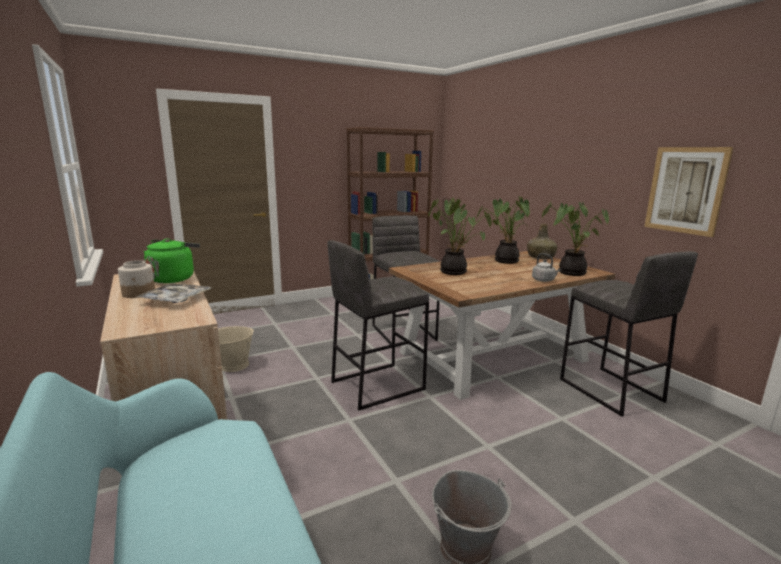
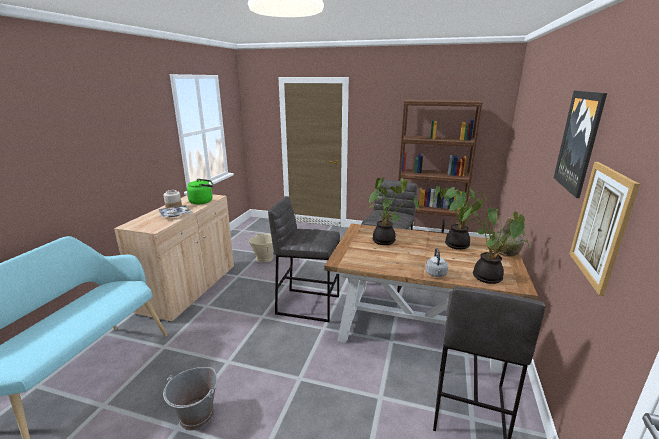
camera: 45 degrees right, 5 degrees up
(617, 139) = (579, 141): none -> picture

